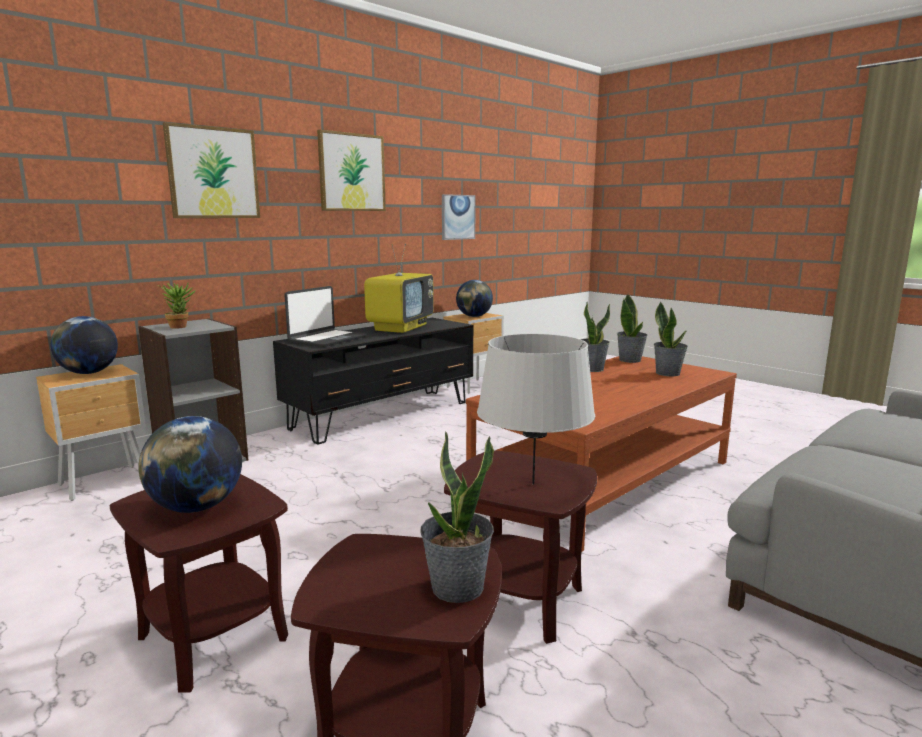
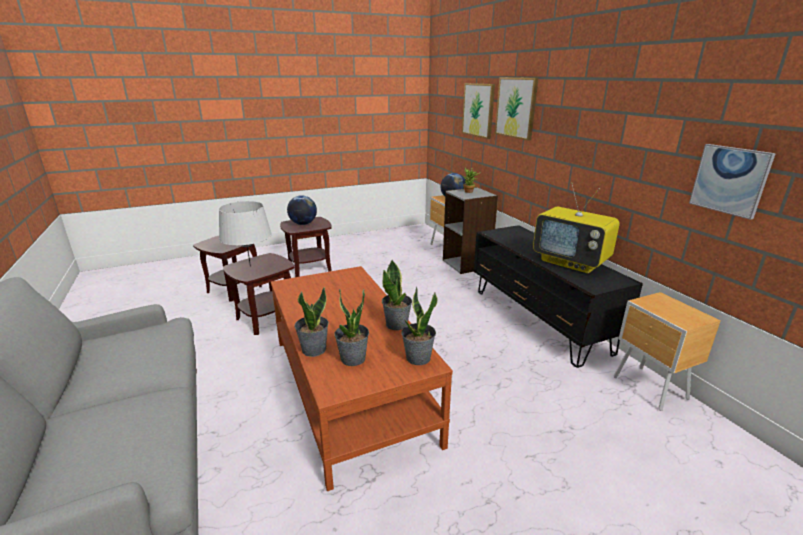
camera: 110 degrees right, 10 degrees up
(327, 339) = (518, 237): laptop -> none
(351, 172) = (599, 110): picture -> picture (478, 110)
(457, 588) = (212, 246): potted plant -> potted plant (313, 349)
(474, 316) = (663, 308): globe -> none

